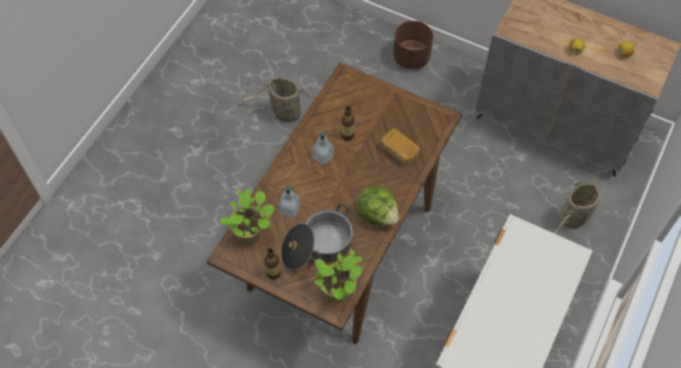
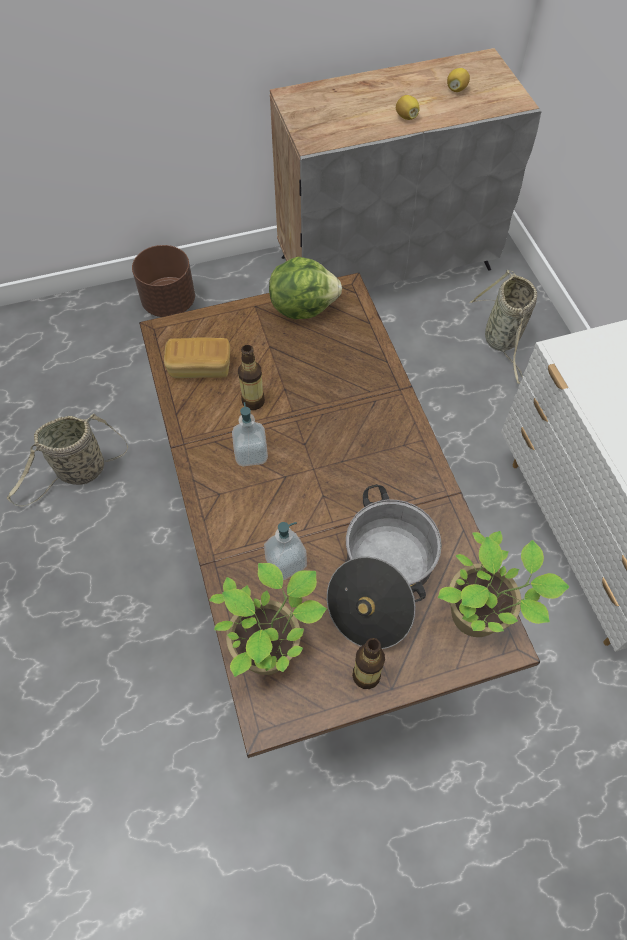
camera: 45 degrees left, 0 degrees up
(377, 214) = (405, 467): lettuce -> lettuce (302, 306)
(399, 152) = (341, 370): bread -> bread (200, 367)

